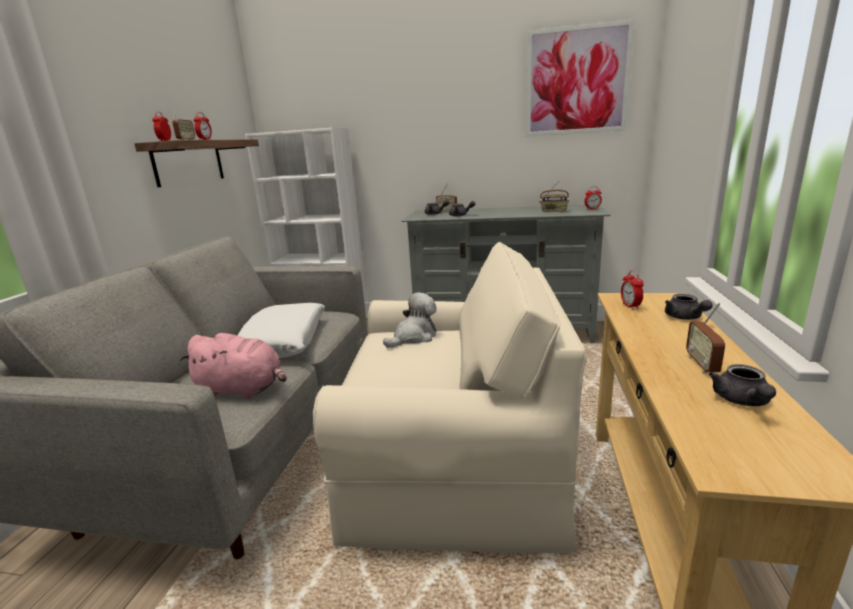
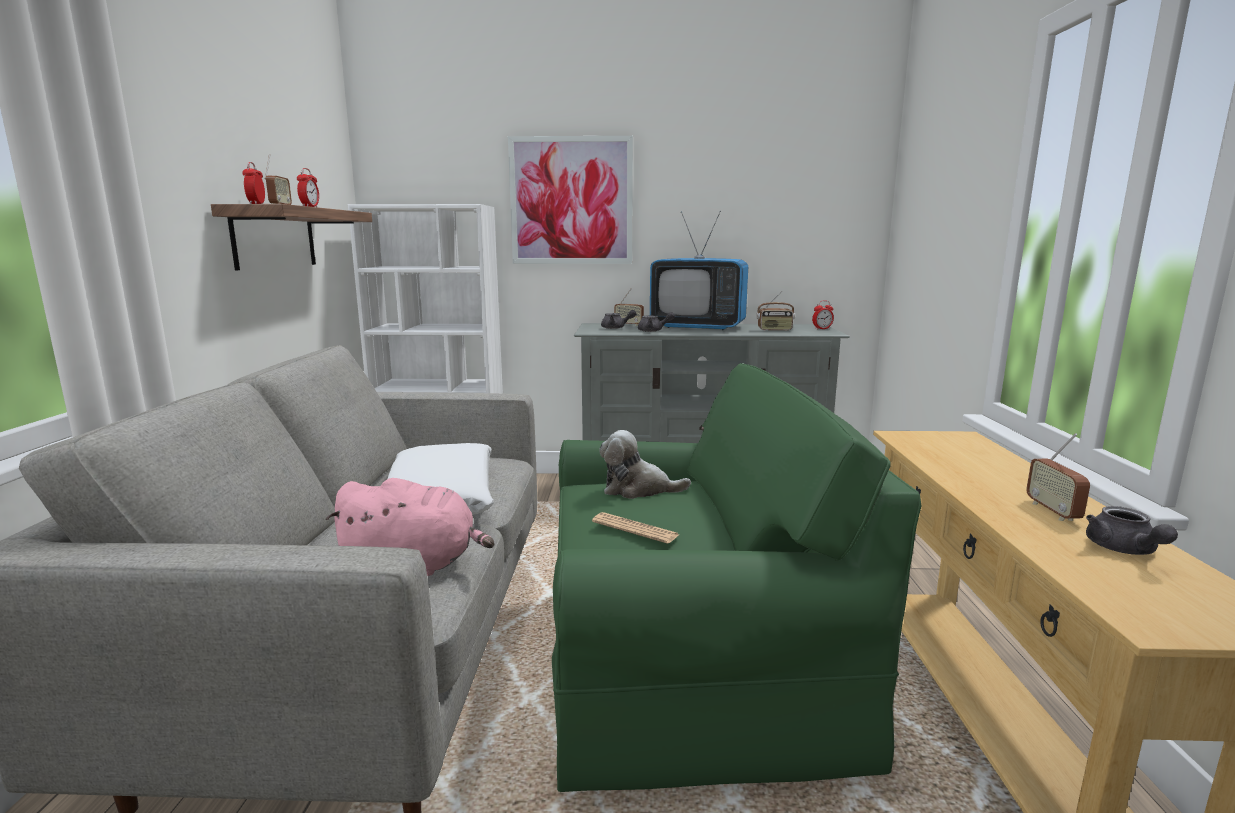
camera: 10 degrees left, 5 degrees down
(395, 368) = (635, 529): none -> newspaper
(414, 337) = (638, 489): plush toy -> plush toy turned 120 degrees counterclockwise
(454, 461) = (691, 664): beige armchair -> green armchair
(496, 211) = (698, 327): none -> television
(576, 81) = (800, 169): picture -> picture (571, 201)
(630, 306) = (925, 446): alarm clock -> none
(685, 318) = (998, 459): grey teapot -> none

